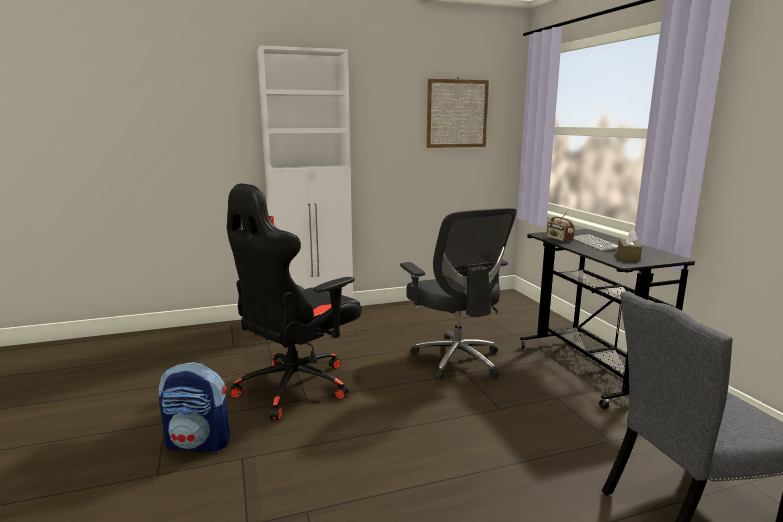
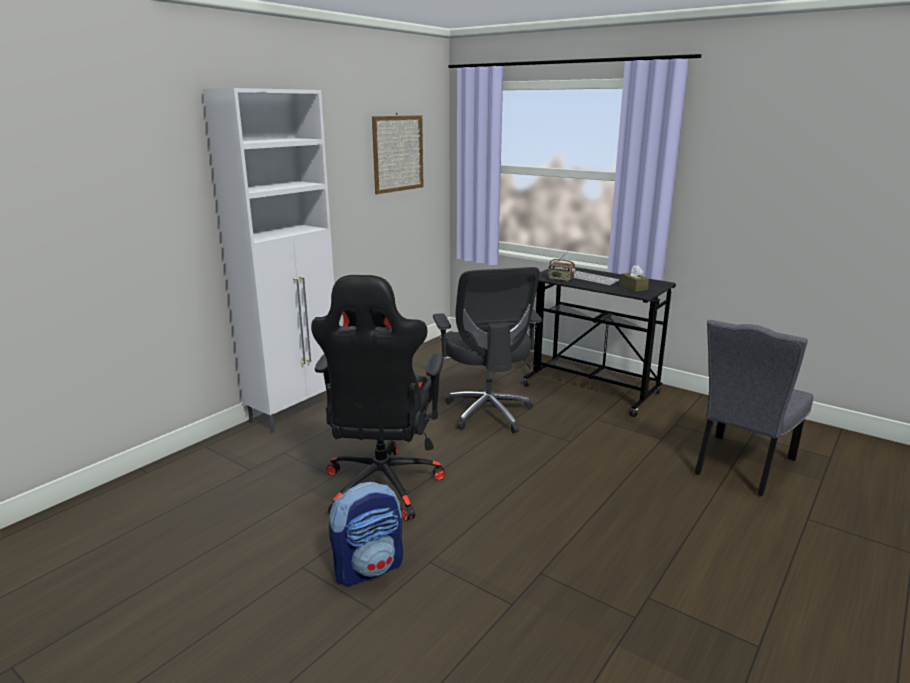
camera: 35 degrees left, 5 degrees up
(456, 359) = (487, 411): office chair -> office chair turned 45 degrees clockwise

